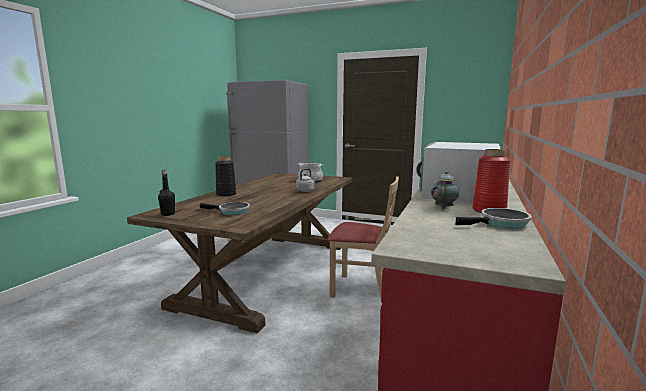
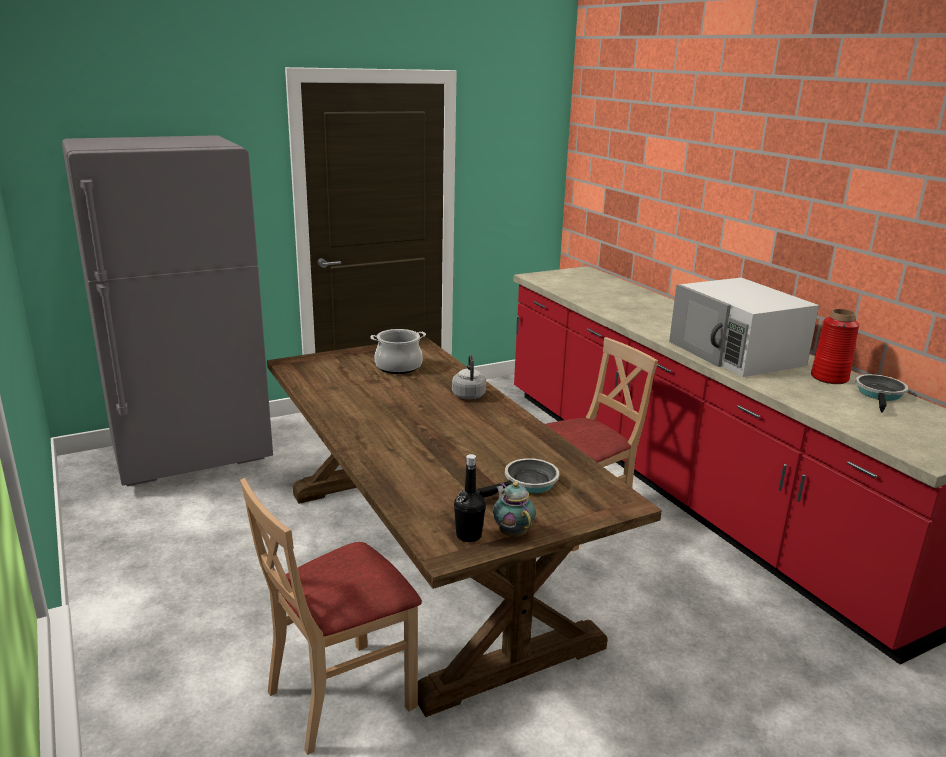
camera: 50 degrees left, 10 degrees up
(160, 290) = (340, 696): none -> beige chair
(226, 194) = (390, 453): black vase -> none
(444, 208) = (799, 387): teapot -> teapot (512, 533)

